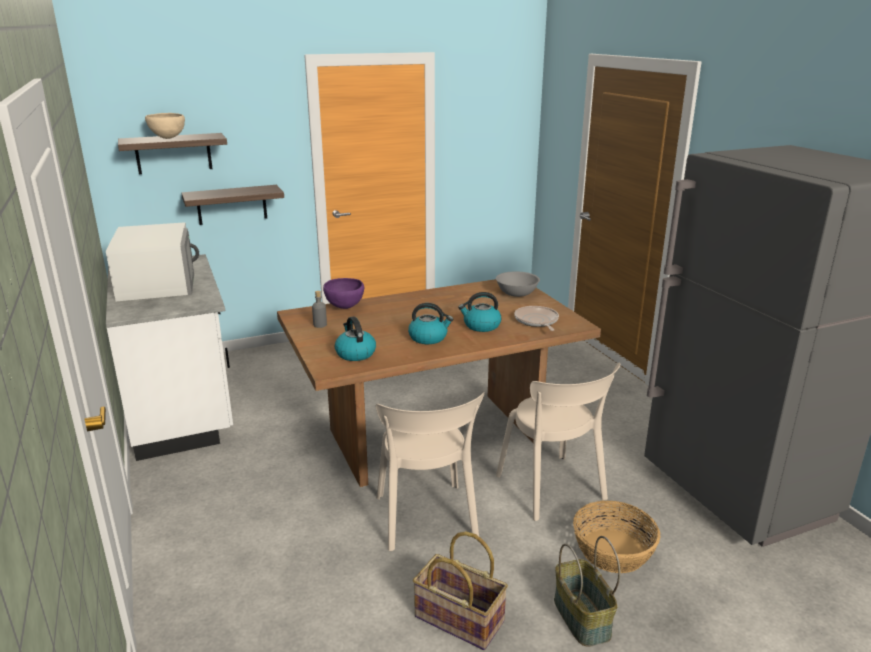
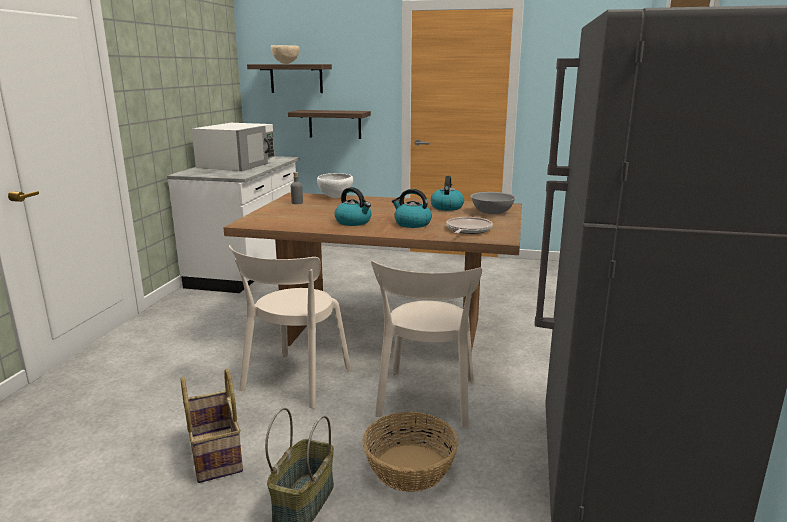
camera: 35 degrees right, 5 degrees down
(344, 307) = (335, 198): purple bowl -> white bowl
(355, 353) = (282, 219): kettle -> kettle (446, 207)

